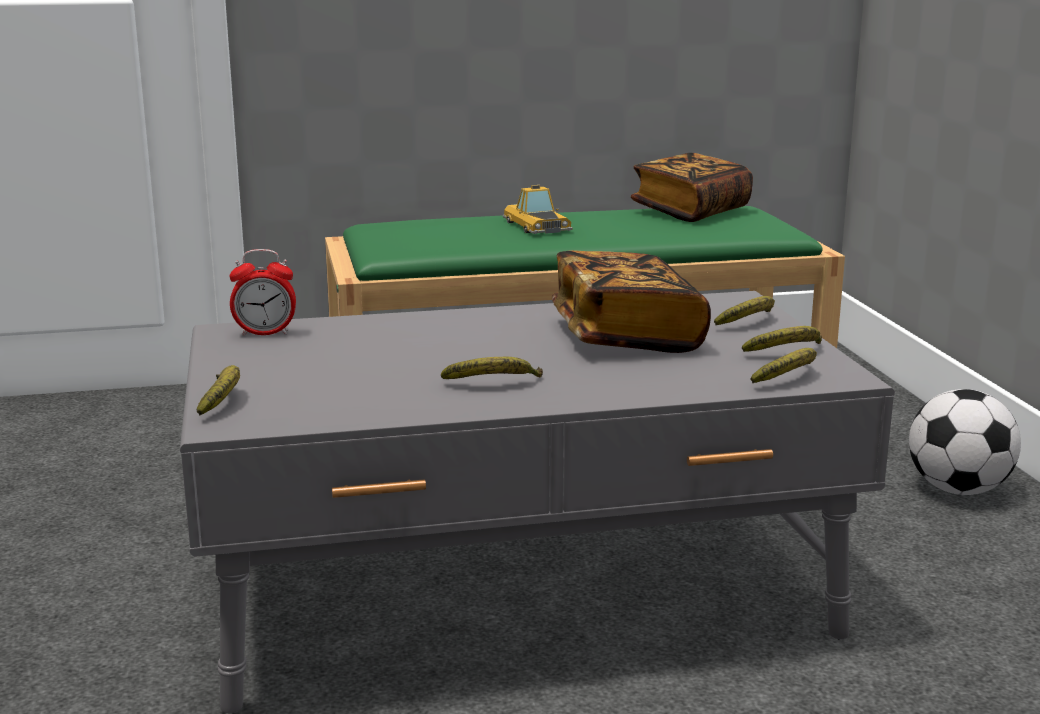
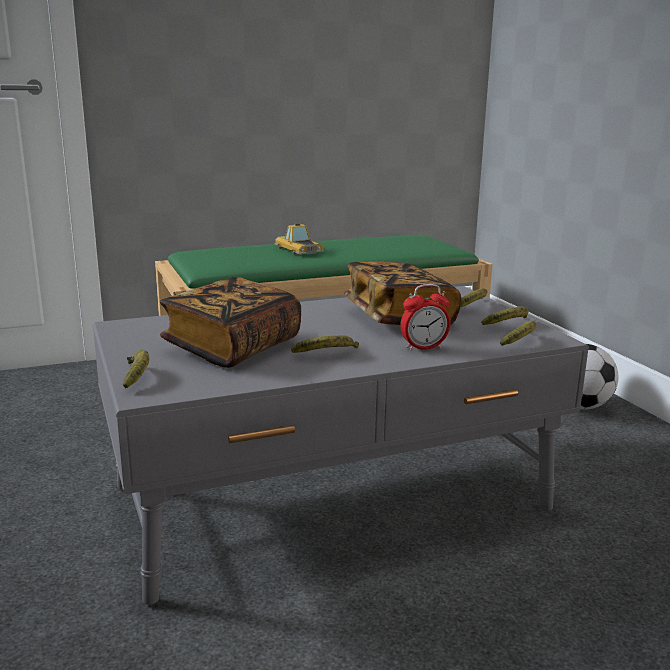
camera: 10 degrees left, 0 degrees up
(265, 333) = (148, 326): alarm clock -> alarm clock (423, 348)
(690, 211) = (390, 238): book -> book (232, 347)

